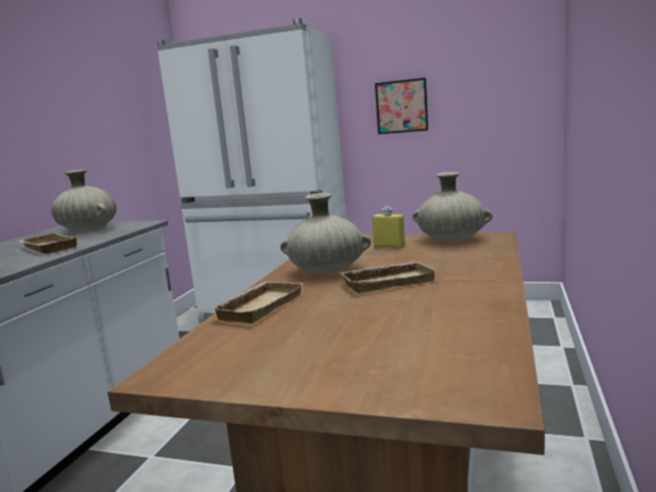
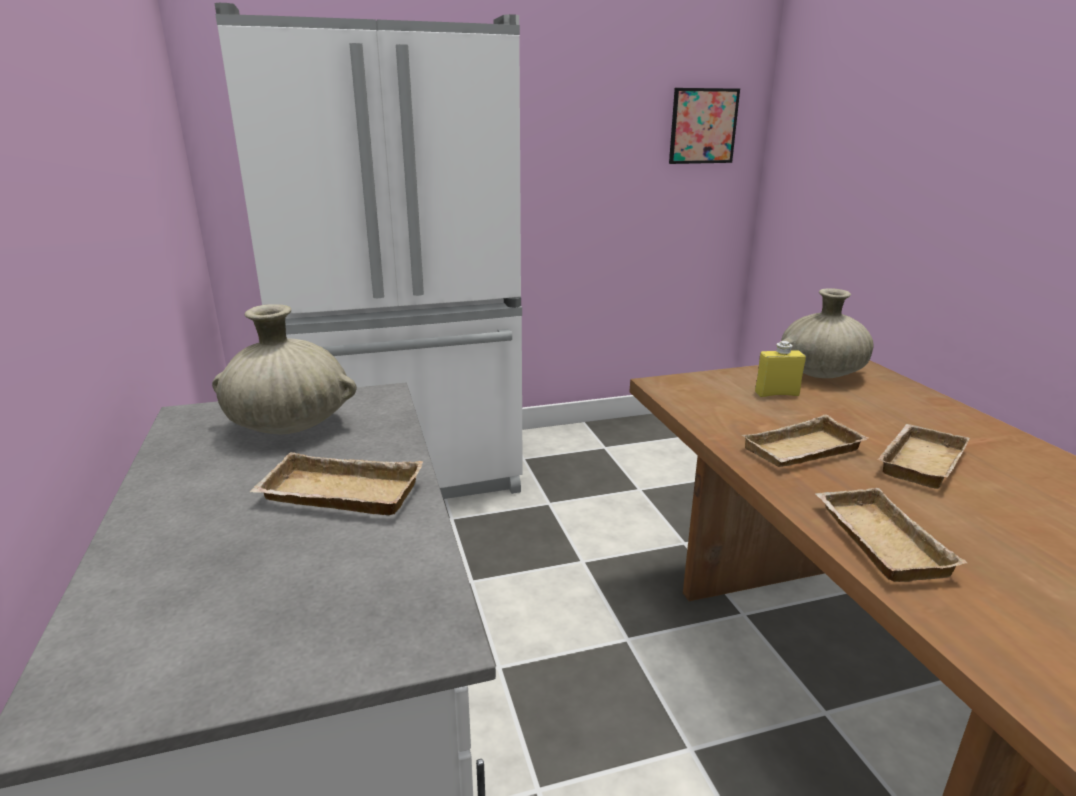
camera: 35 degrees left, 10 degrees up
(327, 271) = (803, 452): beige vase -> beige tray
(401, 106) = (578, 162): picture -> picture (703, 126)

